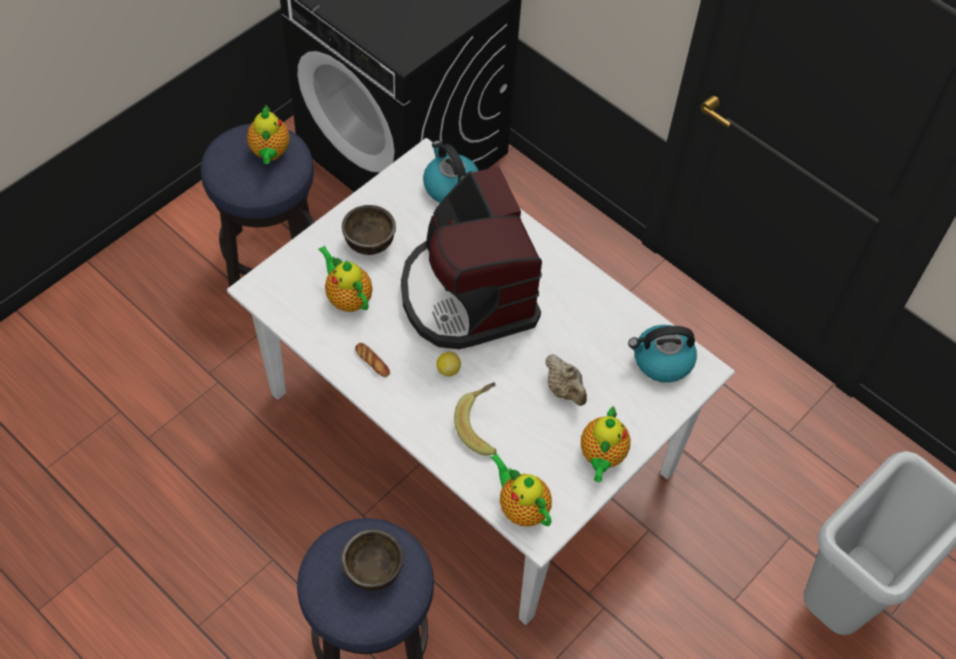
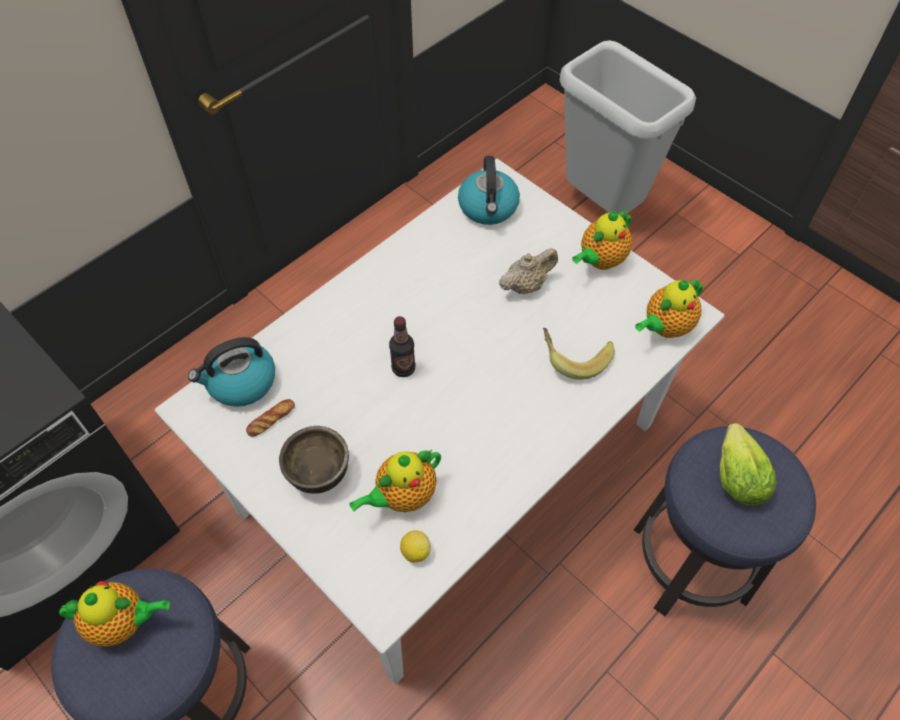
camera: 85 degrees left, 0 degrees up
(372, 361) = (496, 466): bread -> bread (271, 419)
(373, 569) = (737, 477): brown bowl -> lettuce
(448, 370) = (505, 388): lemon -> lemon (415, 551)
(467, 295) = (403, 368): coffee machine -> bottle
(601, 456) = (600, 260): teapot -> teapot turned 120 degrees clockwise

